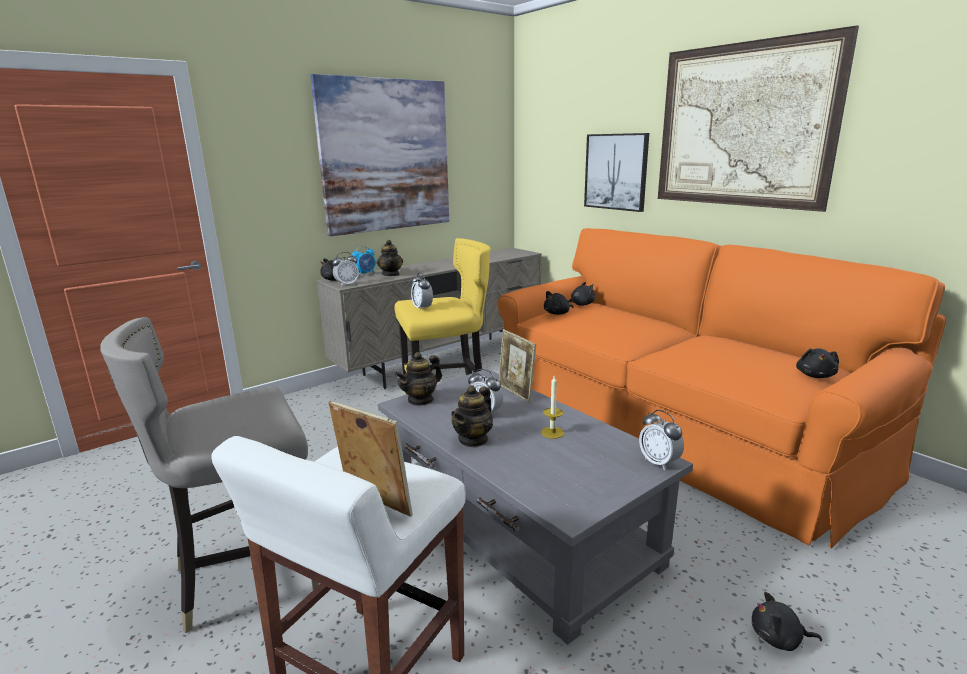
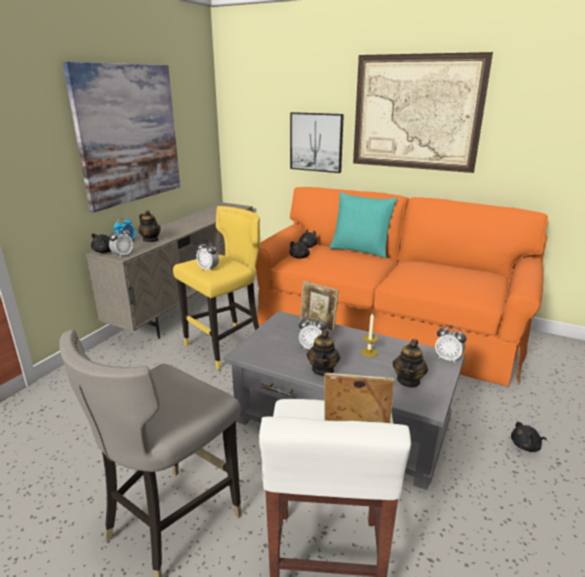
camera: 25 degrees left, 5 degrees up
(420, 400) = (255, 347): teapot -> teapot (408, 380)
(648, 315) = (360, 250): none -> turquoise pillow
(815, 375) = (491, 281): black plush toy -> none

